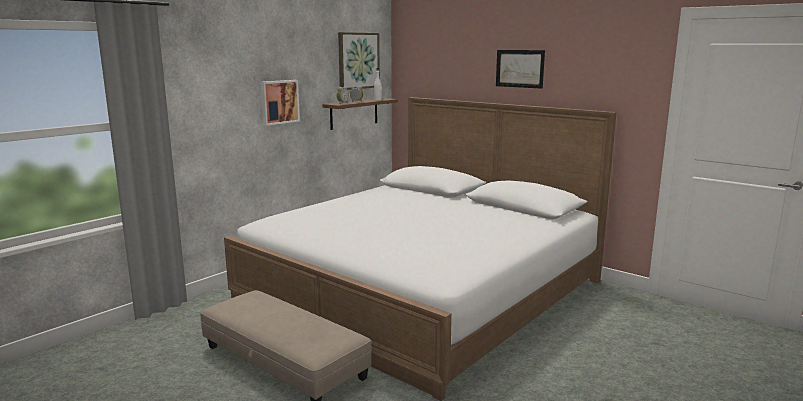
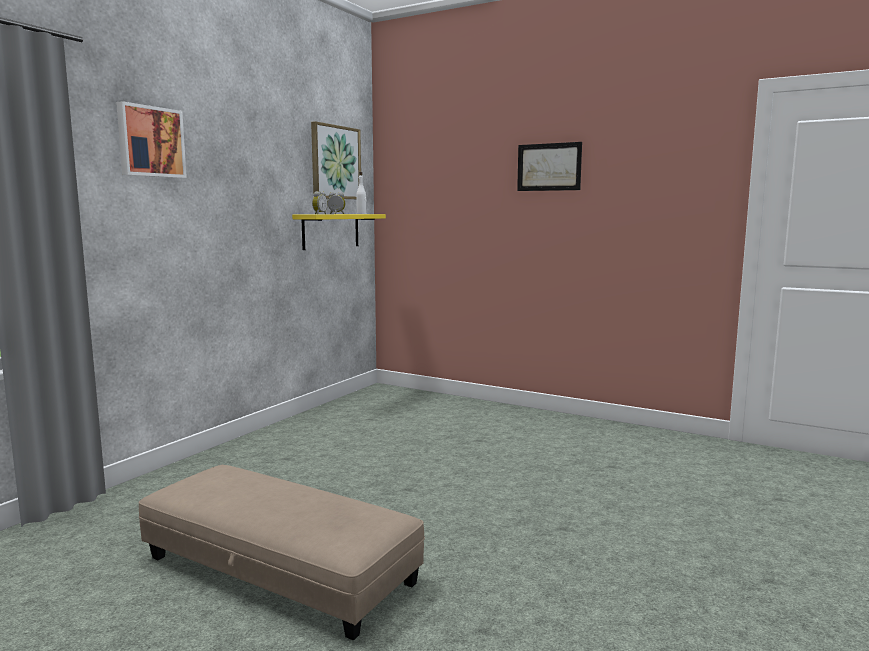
camera: 10 degrees left, 5 degrees down
(279, 102) = (236, 205): picture -> picture (150, 142)
(354, 113) = (331, 231): brown shelf -> yellow shelf
(422, 291) = (448, 456): white bed -> none

